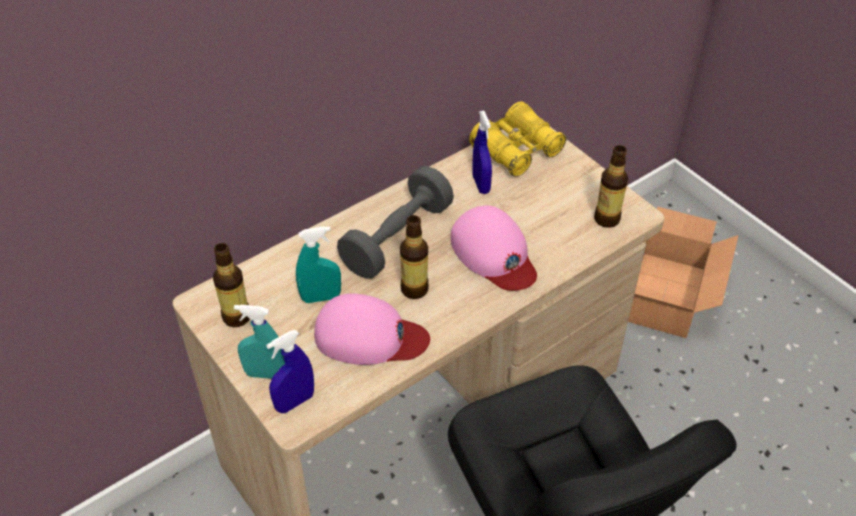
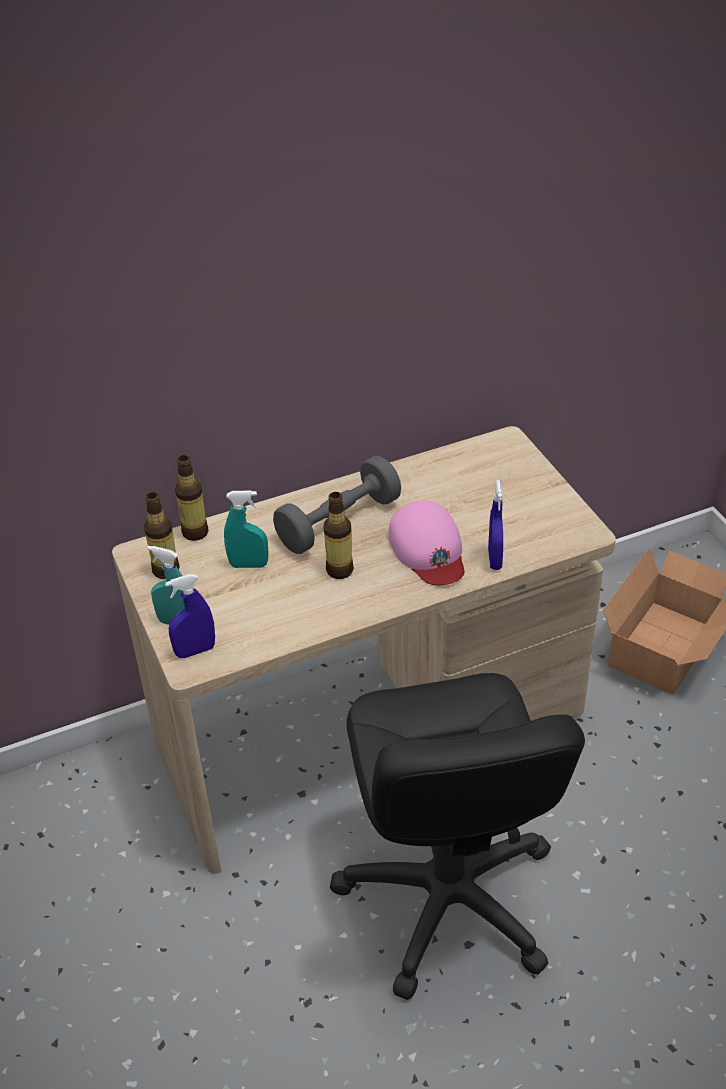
camera: 15 degrees right, 5 degrees down
(369, 336) = (283, 605): pink cap -> none
(481, 184) = (438, 484): blue spray bottle -> blue spray bottle (494, 559)
(516, 150) = (486, 457): yellow binoculars -> none
(607, 219) = (554, 533): bottle -> bottle (195, 532)

